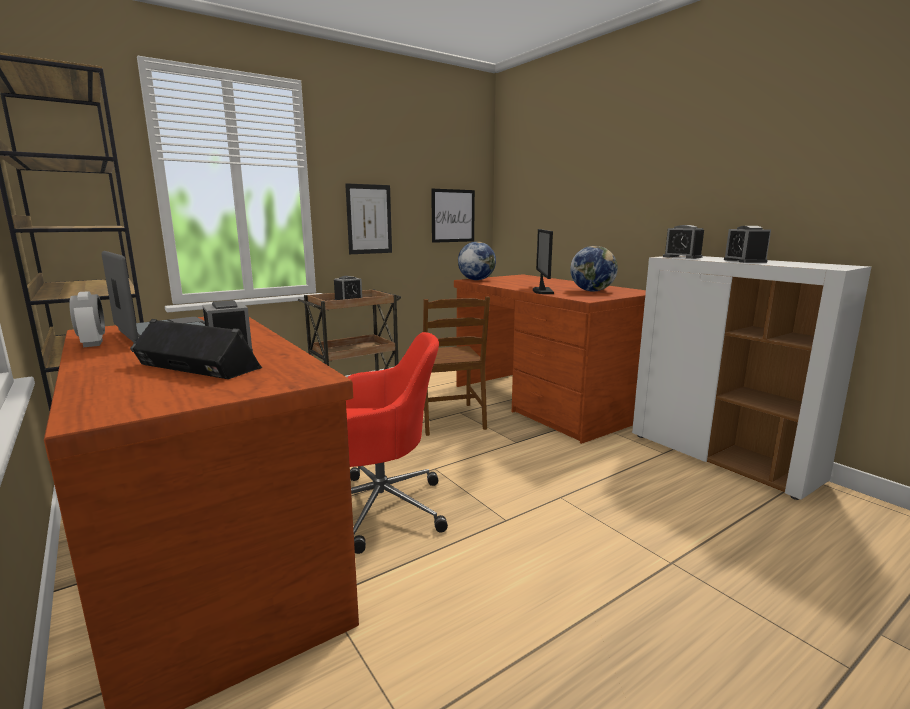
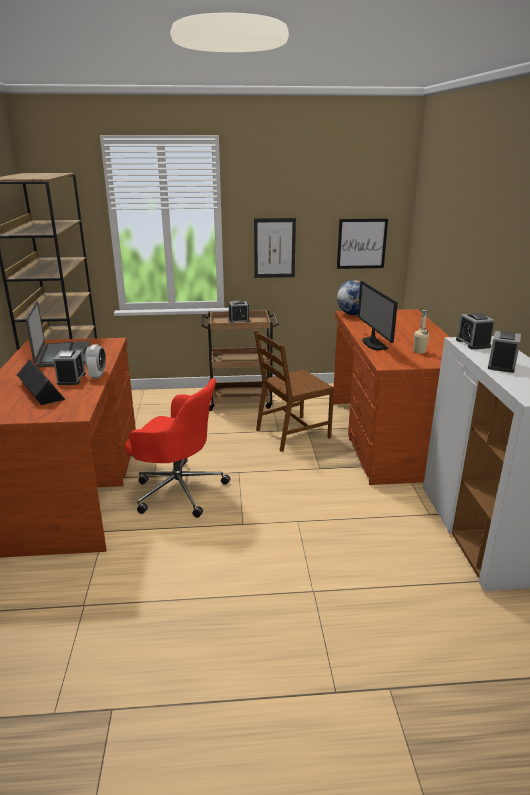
camera: 30 degrees right, 10 degrees up
(93, 343) = (23, 357): alarm clock -> alarm clock (97, 375)
(448, 419) = (292, 433): brown chair -> brown chair turned 45 degrees clockwise
(542, 291) = (373, 344): monitor -> monitor turned 45 degrees counterclockwise
(592, 291) = (419, 351): globe -> beige bottle

